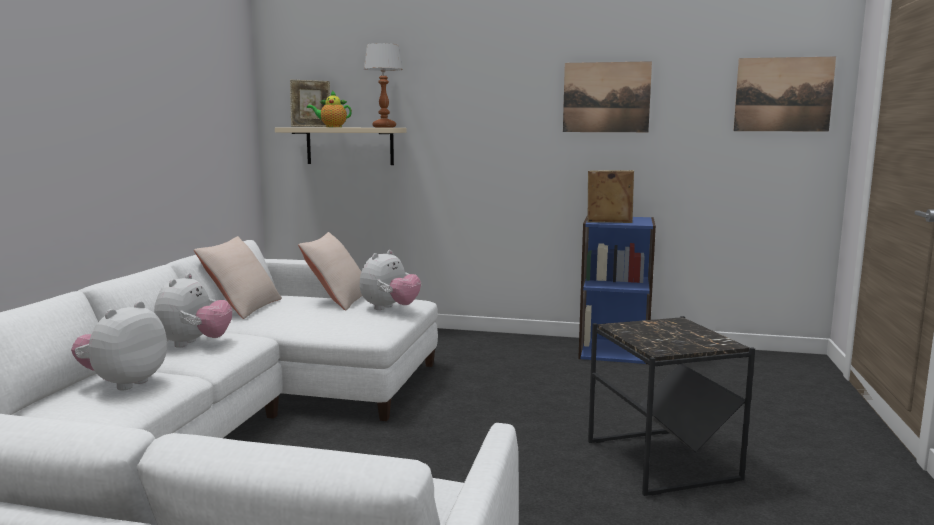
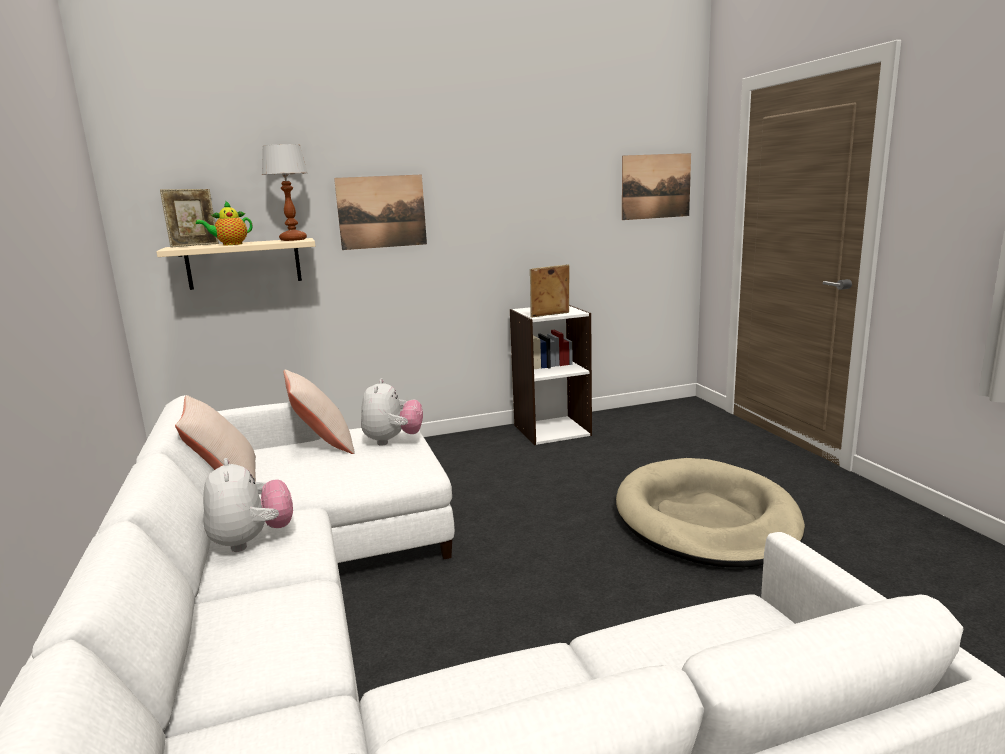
camera: 30 degrees left, 5 degrees up
(124, 383) = (259, 618): plush toy -> none
(606, 97) = (516, 195): picture -> picture (381, 212)
(613, 351) = (551, 430): blue bookcase -> white bookcase
(661, 461) = (706, 519): black side table -> beige dog bed

